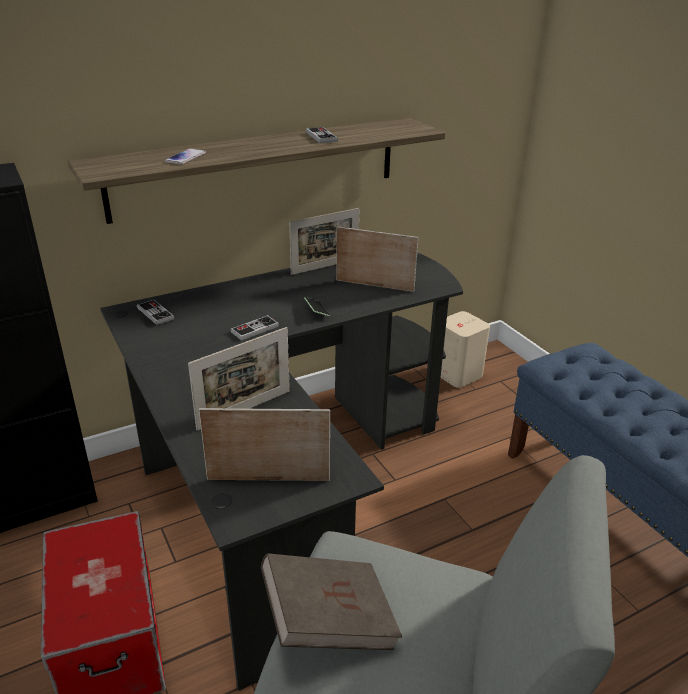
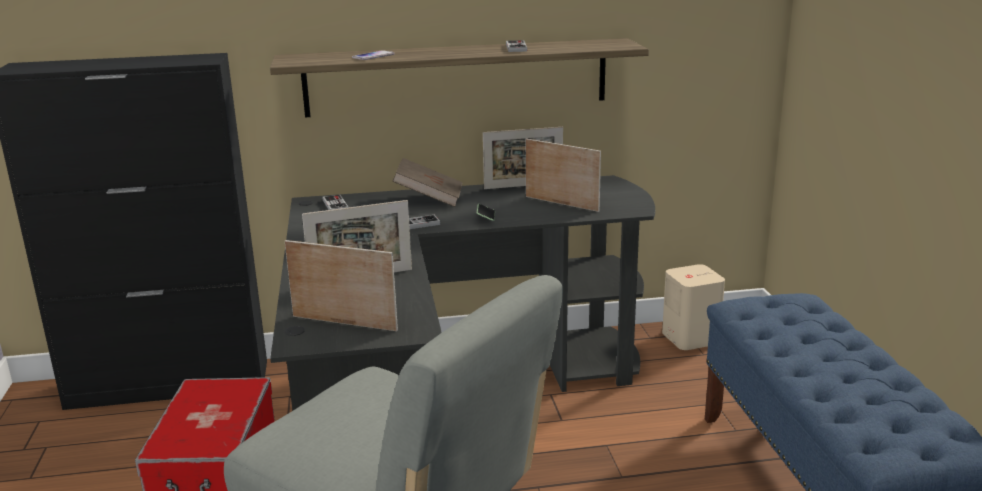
camera: 20 degrees right, 10 degrees down
(329, 621) = (321, 414): brown book -> brown book (429, 199)

